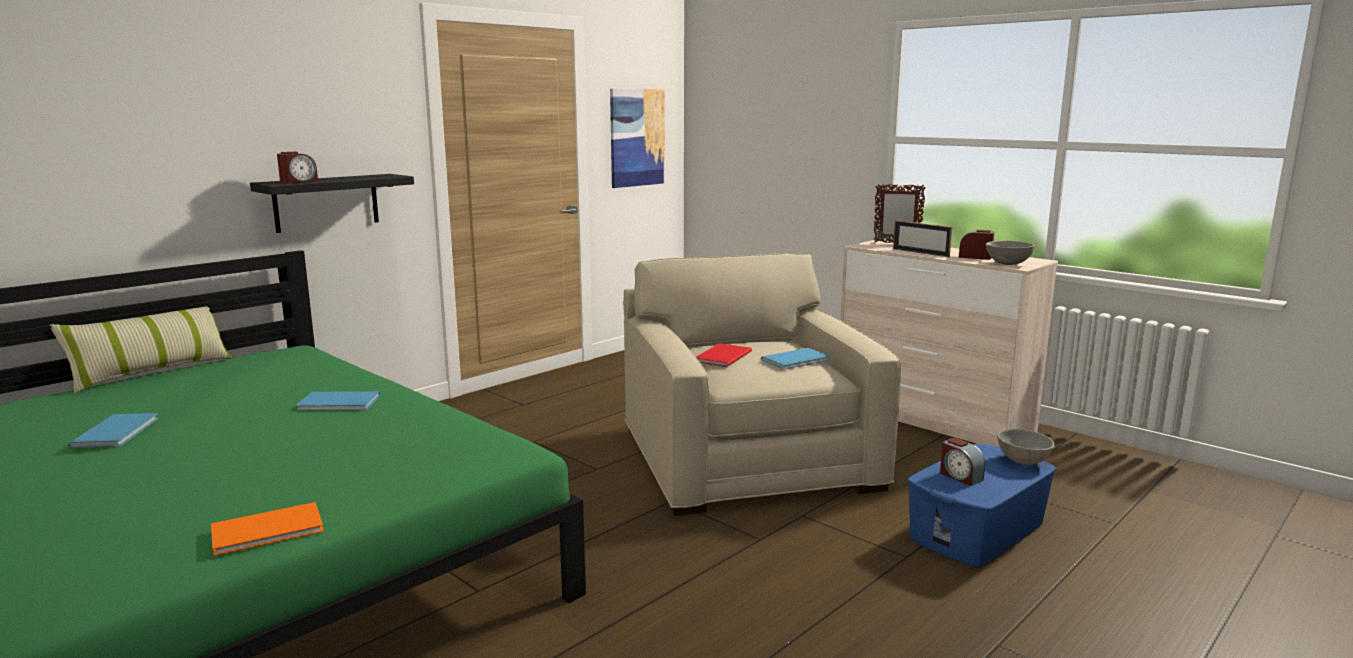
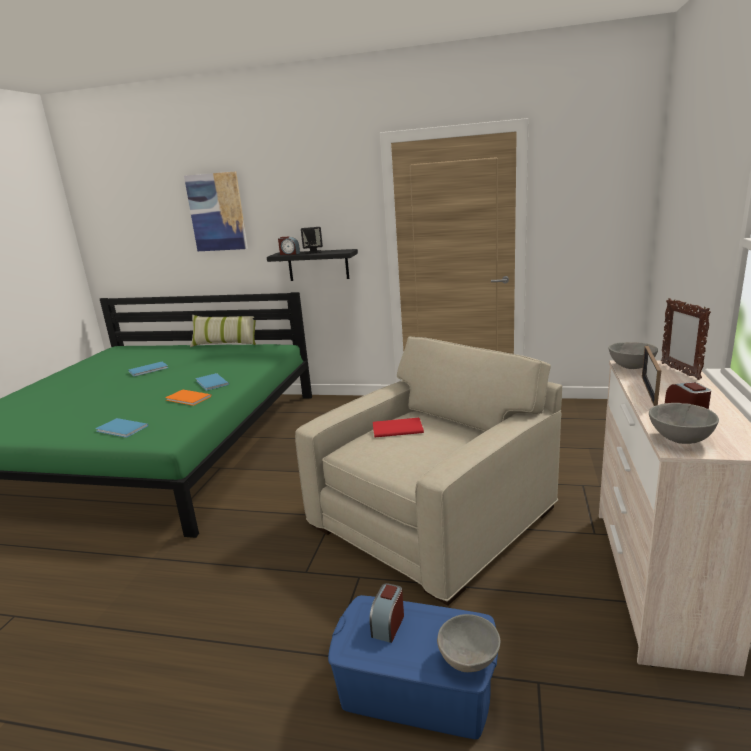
camera: 60 degrees right, 5 degrees up
(270, 530) = (54, 432): orange book -> orange book (188, 399)
(334, 178) = (313, 252): none -> black speaker
(637, 137) = (588, 219): picture -> picture (217, 212)
(798, 360) = (425, 454): blue book -> blue book (122, 429)
(868, 246) = (630, 367): none -> grey bowl

